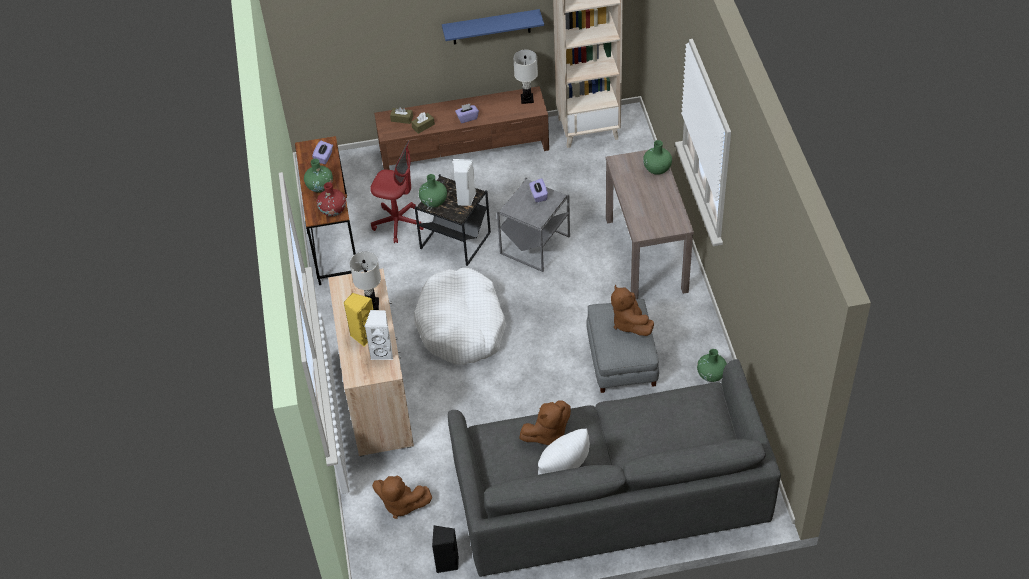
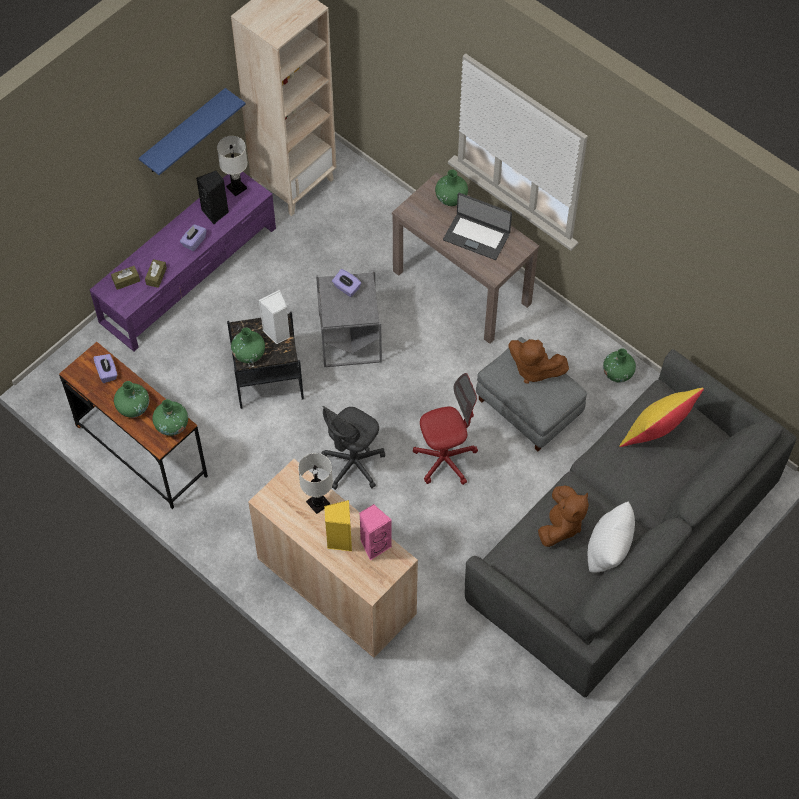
camera: 40 degrees left, 10 degrees up
(333, 210) = (172, 425): red vase -> green vase
(383, 352) = (374, 545): white speaker -> pink speaker
(398, 223) = (193, 394): red office chair -> red office chair (445, 460)
(401, 504) = (454, 678): brown plush toy -> none
(447, 563) = (545, 705): black speaker -> black speaker (216, 212)
(461, 326) = (353, 465): white dog bed -> grey office chair
(465, 149) = (189, 274): brown tv stand -> purple tv stand
(652, 202) = (476, 236): none -> laptop
(679, 415) = (657, 433): none -> yellow pillow

